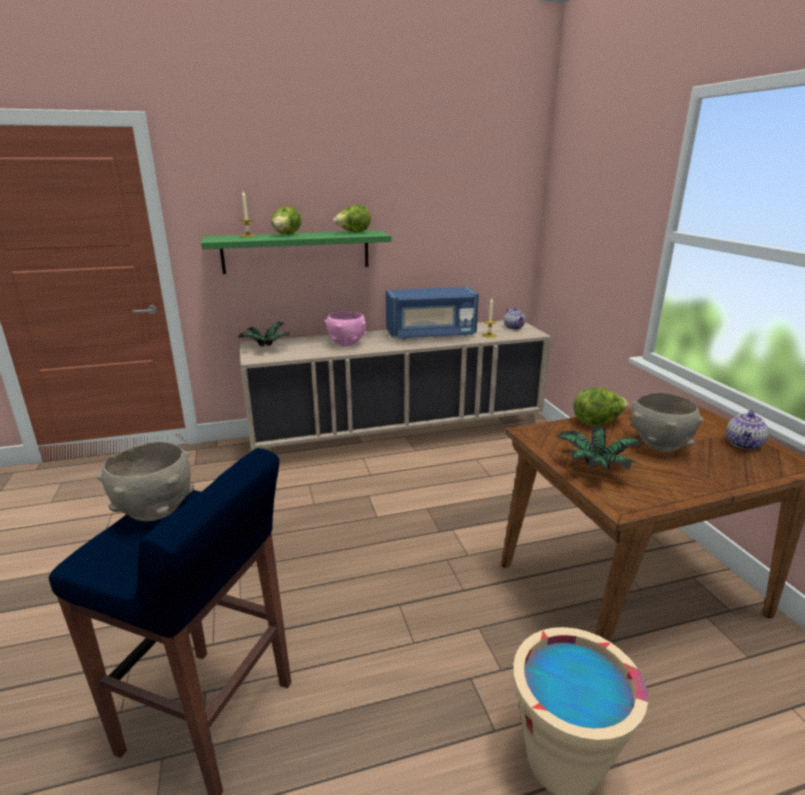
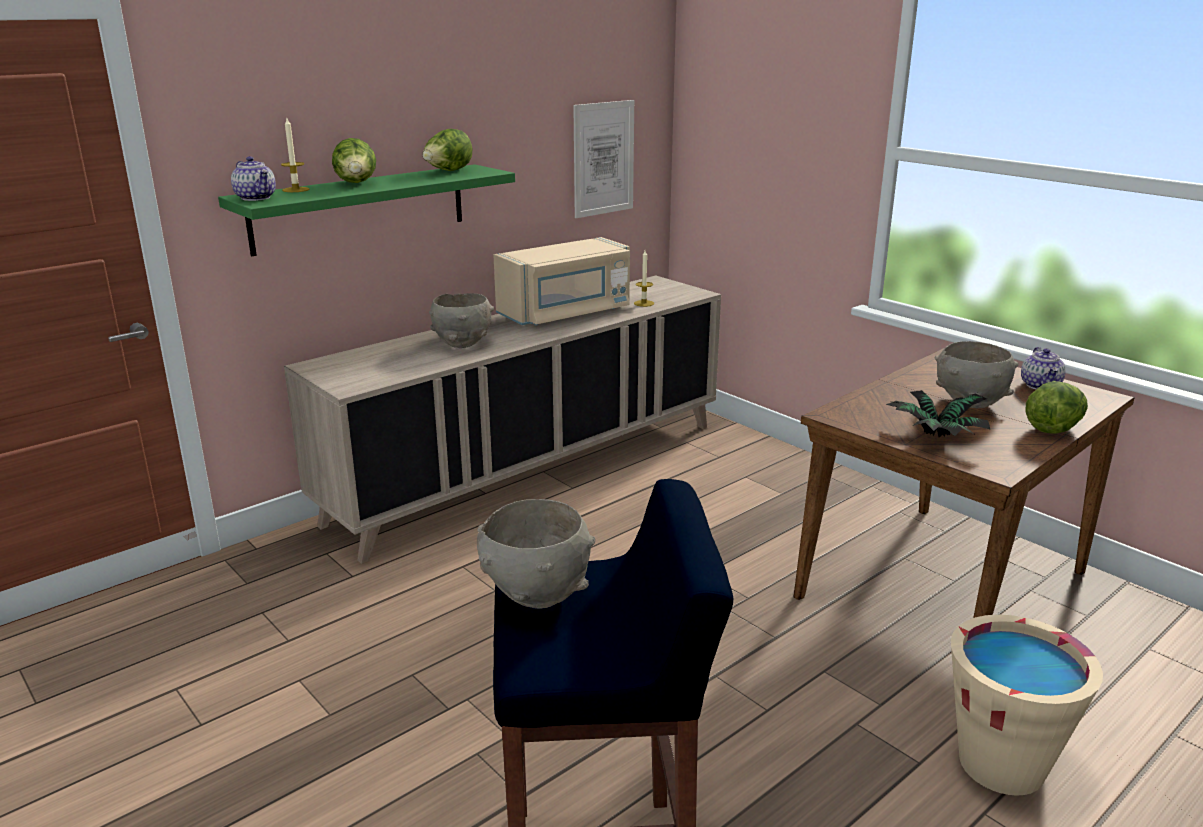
camera: 25 degrees left, 0 degrees up
(265, 348) = (343, 368): potted plant -> none
(347, 344) = (462, 344): pink bowl -> grey bowl
(431, 335) = (566, 313): blue microwave -> beige microwave
(482, 234) = (603, 158): none -> picture
(514, 327) = (663, 288): teapot -> teapot (256, 198)
(597, 422) = (887, 390): lettuce -> lettuce (1053, 428)

